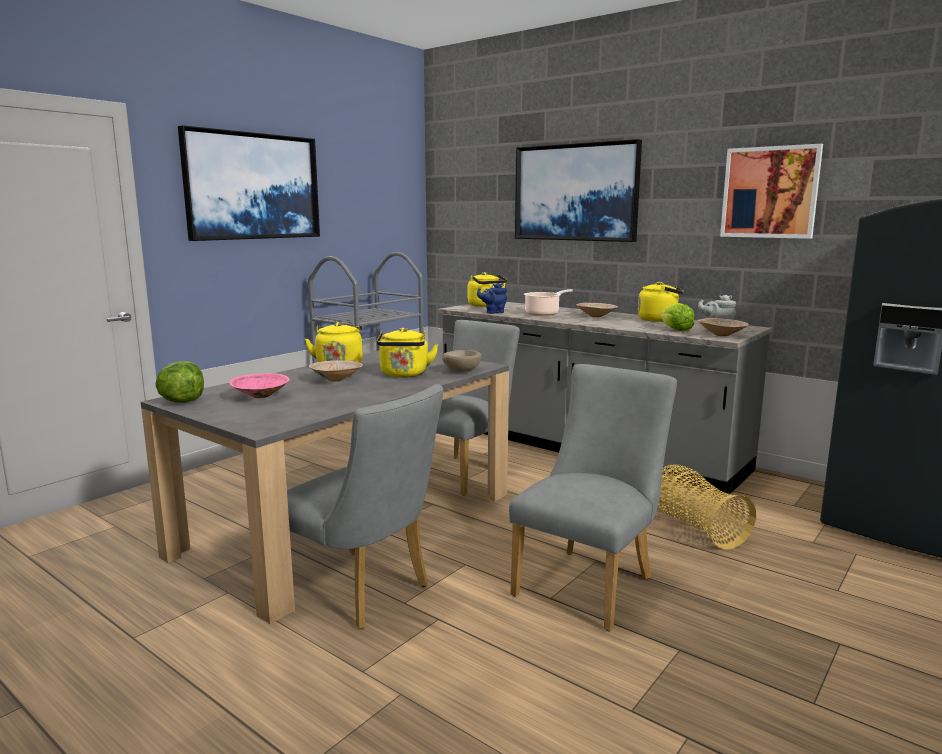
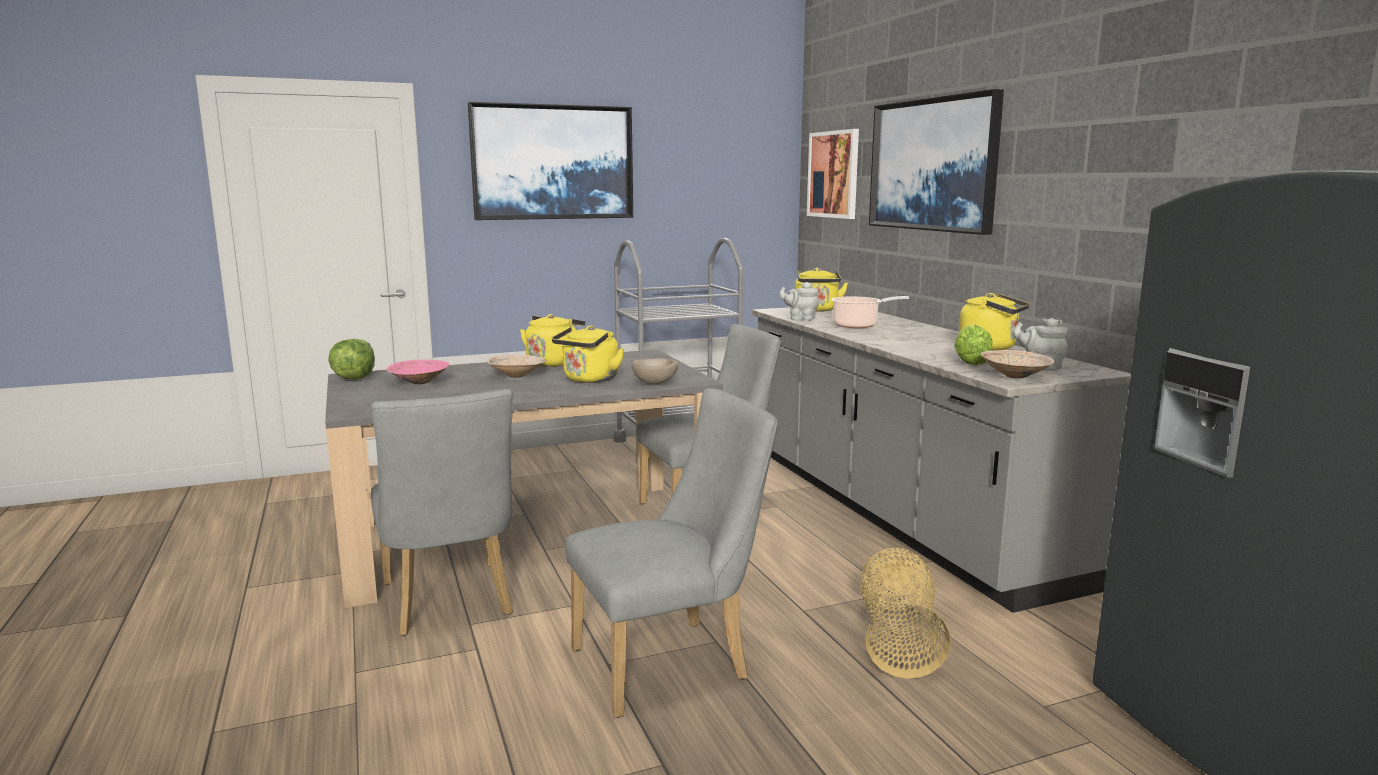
camera: 30 degrees right, 0 degrees up
(493, 312) = (800, 319): blue teapot -> grey teapot
(597, 316) = (915, 335): beige bowl -> none
(770, 192) = (1150, 164): picture -> picture (834, 174)

